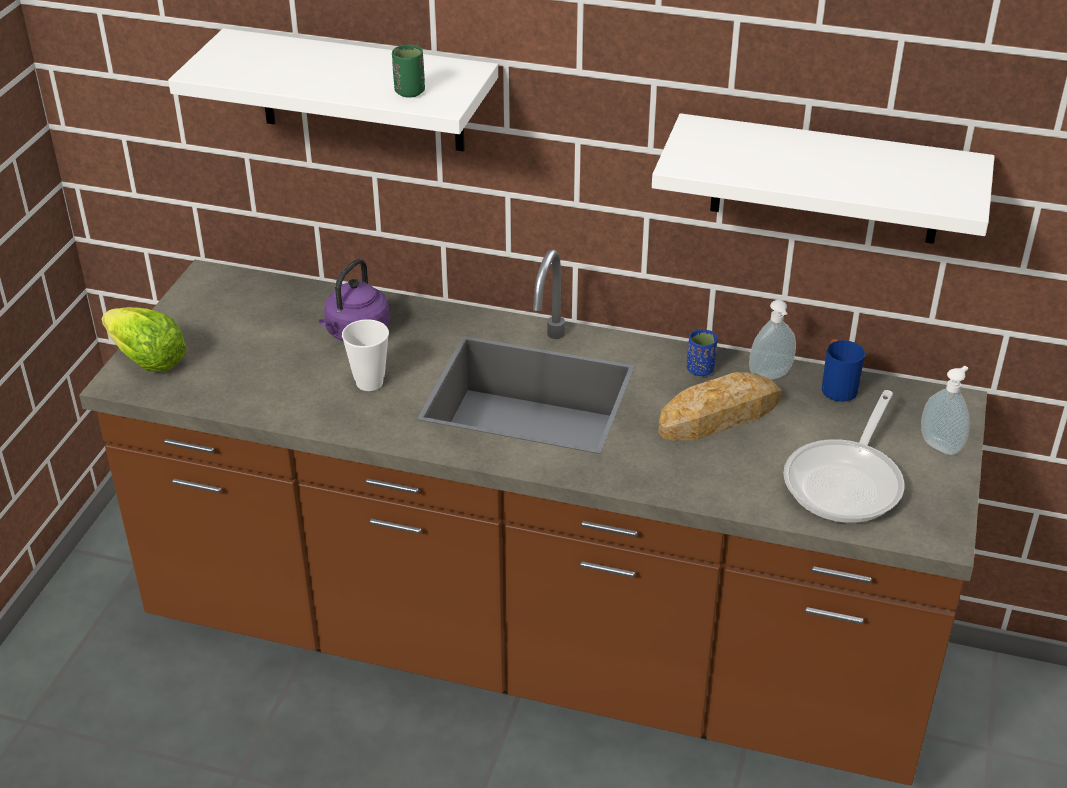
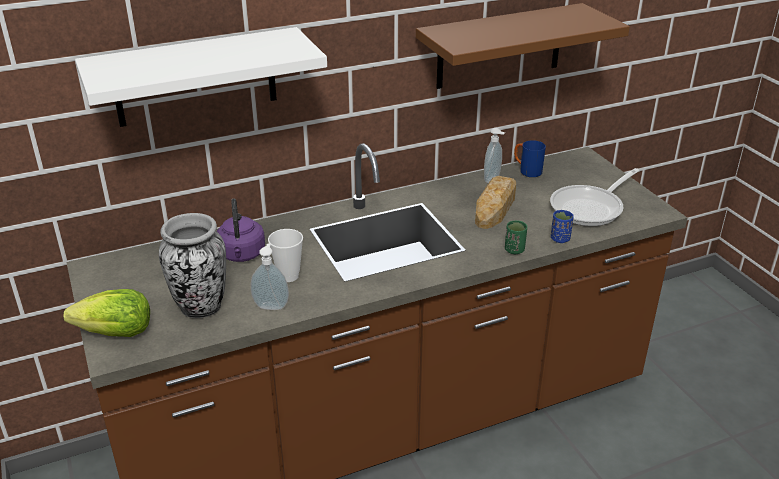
camera: 40 degrees left, 5 degrees down
(246, 374) = (201, 308): none -> vase
(409, 92) = (271, 52): green cup -> green cup (514, 250)
(700, 370) = (456, 190): blue cup -> blue cup (560, 239)
(826, 180) = (500, 46): white shelf -> brown shelf
(847, 481) = (591, 208): frying pan -> frying pan turned 60 degrees clockwise
(941, 445) = (604, 175): soap dispenser -> soap dispenser (271, 305)

